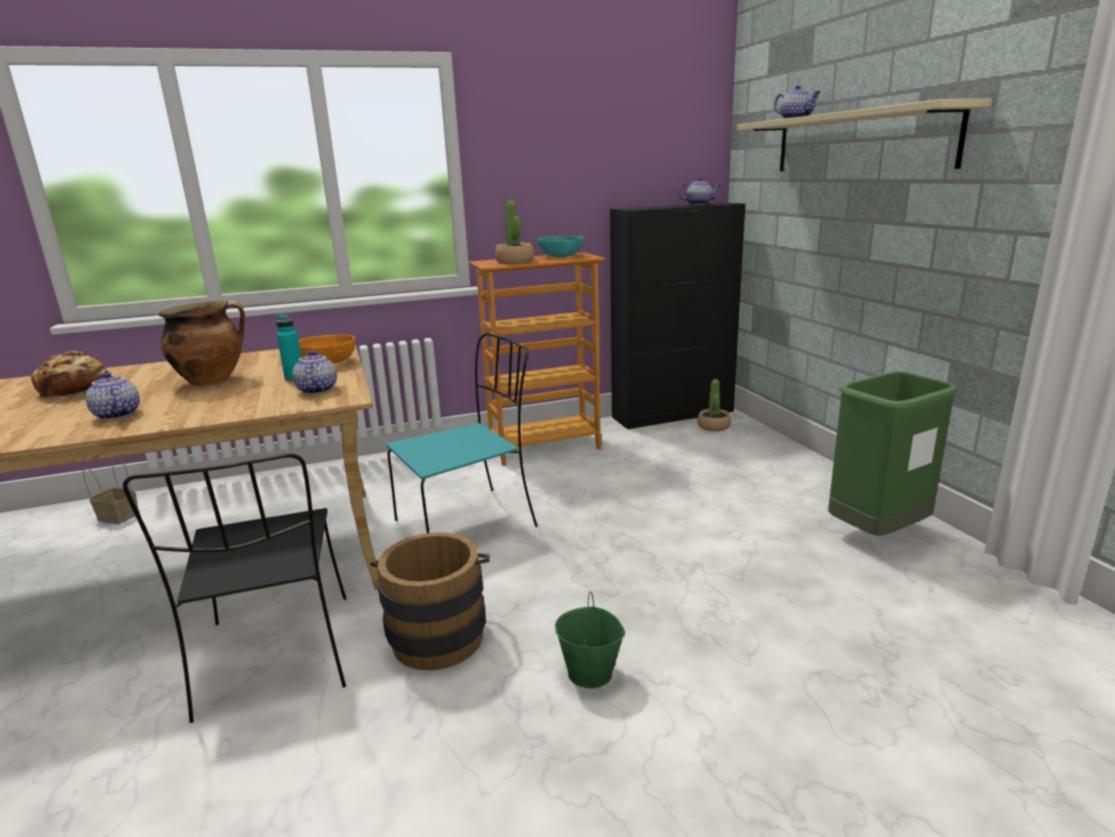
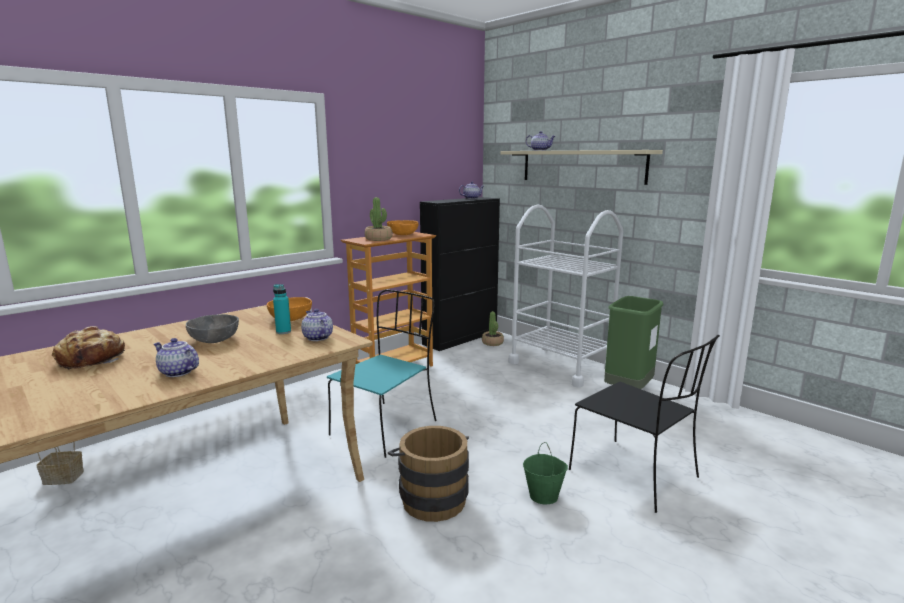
camera: 25 degrees left, 5 degrees down
(213, 380) = (214, 340): cooking pot -> grey bowl
(277, 657) = (329, 540): black chair -> black chair (636, 475)
(561, 256) = (402, 234): turquoise bowl -> orange bowl
(792, 475) = (561, 366): none -> white cart

